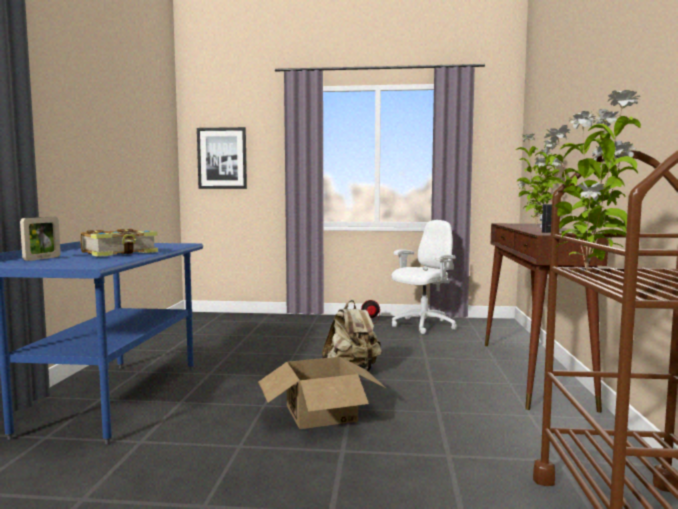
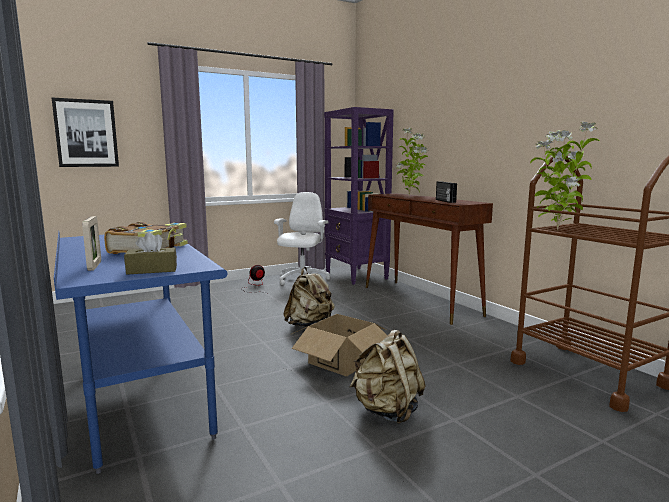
camera: 35 degrees left, 5 degrees up
(55, 264) = (152, 270): none -> brown tissue box
(277, 476) = (387, 411): none -> beige backpack
(496, 331) = (356, 276): none -> purple bookcase

